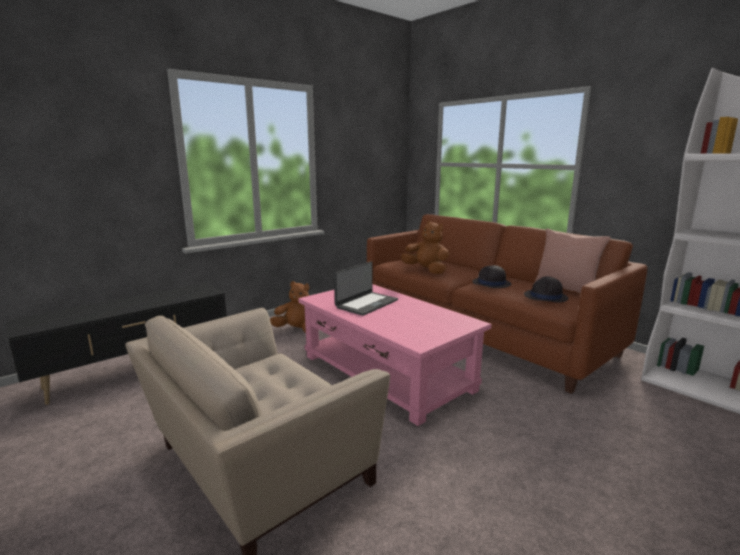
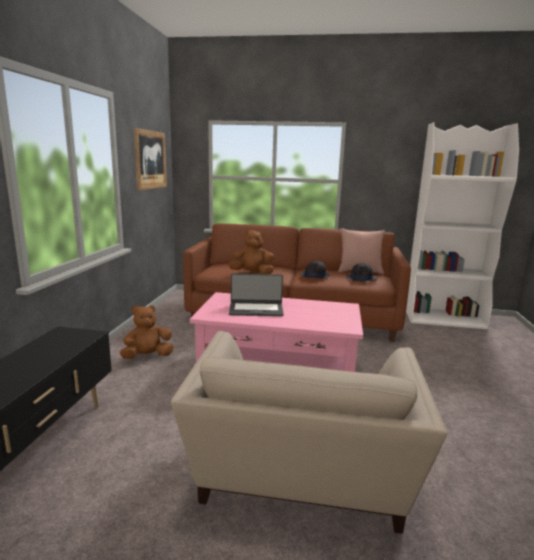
camera: 40 degrees left, 0 degrees up
(366, 303) = (256, 309): laptop -> laptop turned 90 degrees clockwise
(368, 147) = (150, 160): none -> picture

